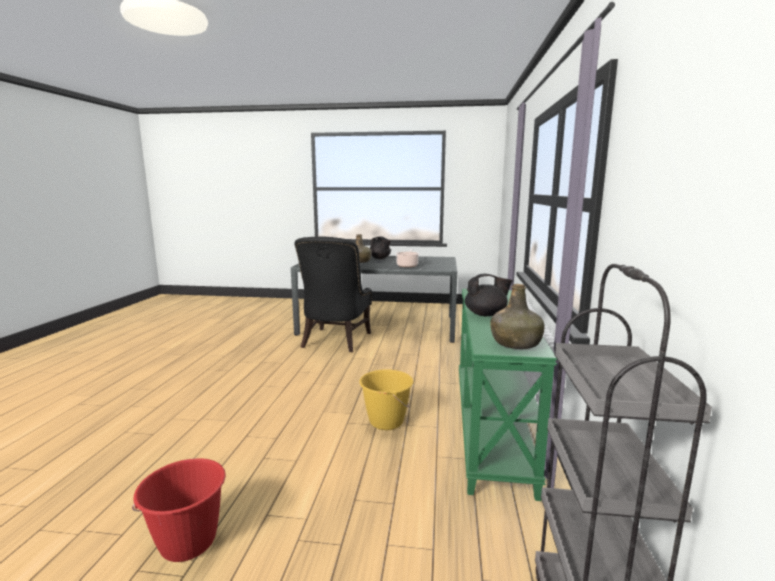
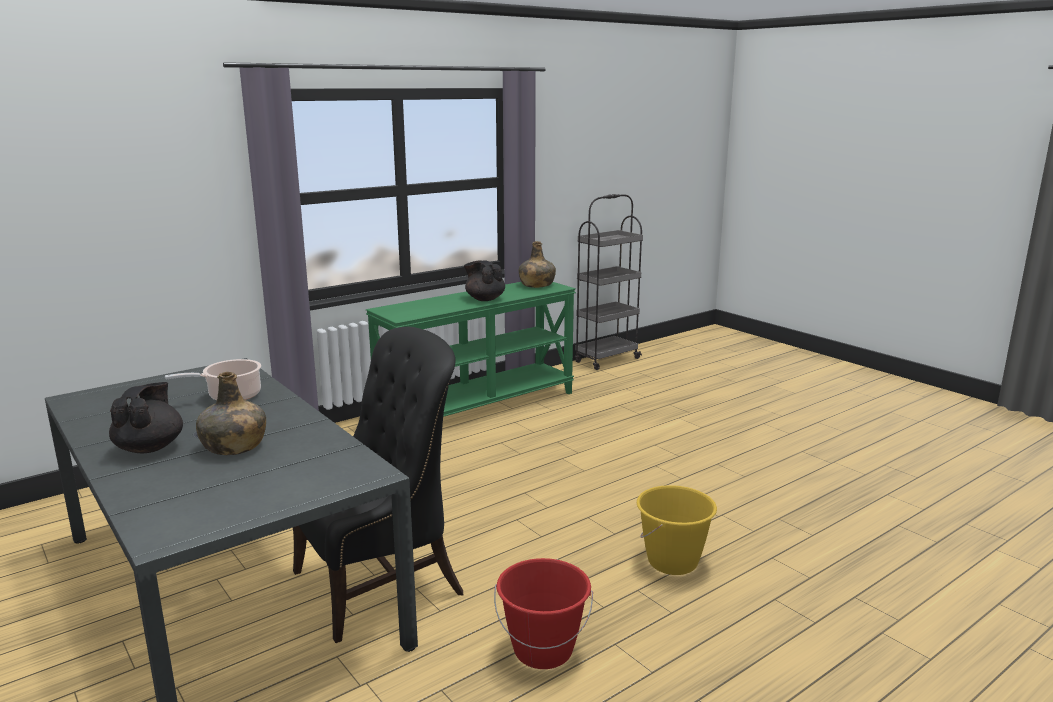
camera: 135 degrees left, 5 degrees up
(188, 542) = (757, 433): red bucket -> red bucket (543, 650)
(386, 421) = (545, 440): yellow bucket -> yellow bucket (673, 562)

